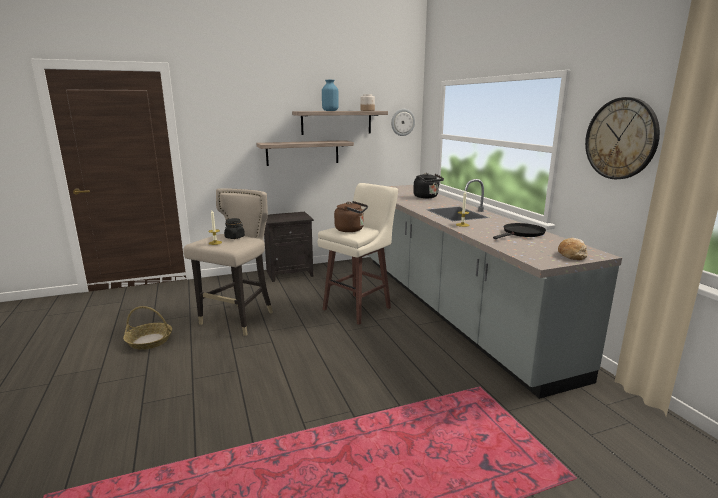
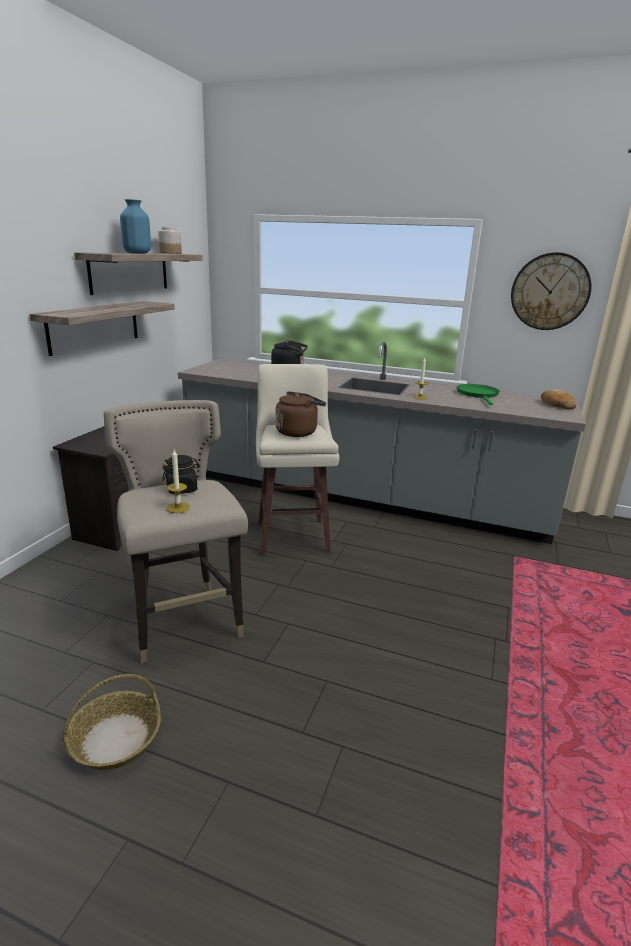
camera: 50 degrees left, 5 degrees up
(402, 122) = (194, 270): wall clock -> none
(522, 233) = (478, 394): black frying pan -> green frying pan

